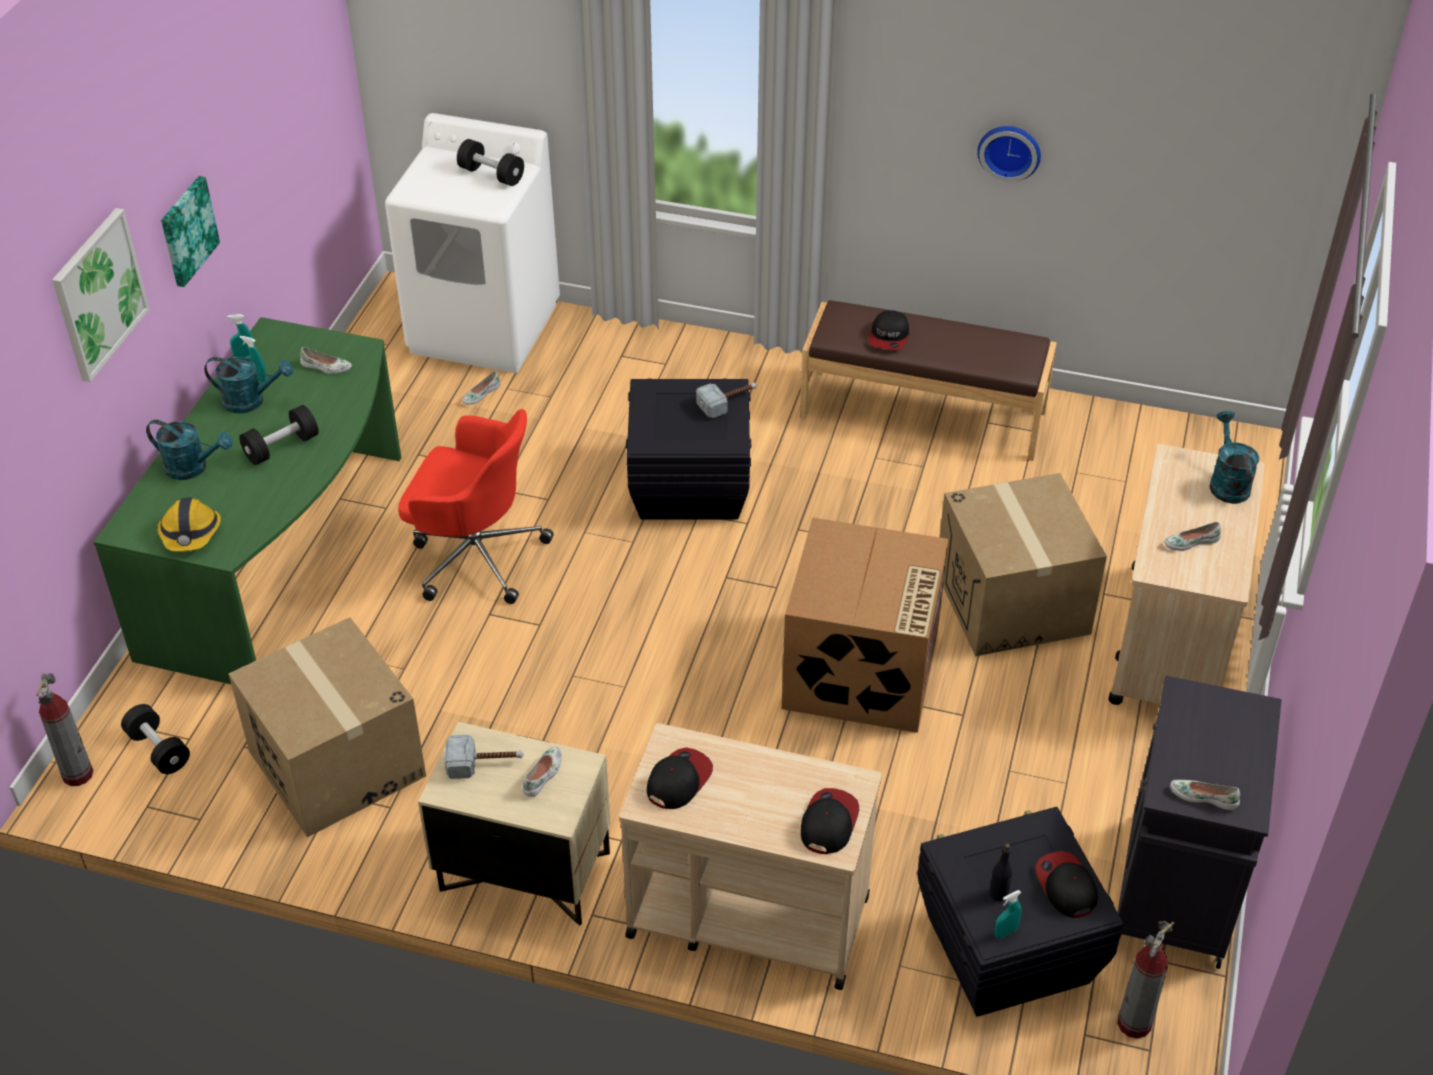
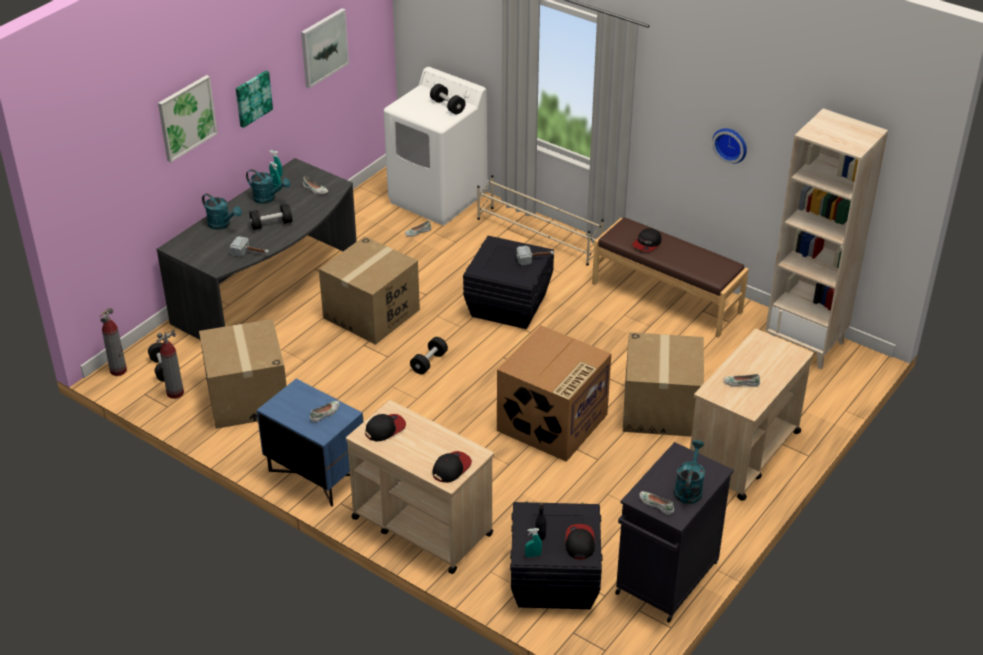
camera: 20 degrees right, 5 degrees down
(191, 533) = (205, 255): hard hat -> none
(270, 114) = (323, 47): none -> picture
(283, 556) = (270, 291): green desk -> grey desk
(475, 555) = (371, 314): red office chair -> cardboard box
(485, 763) = (299, 400): hammer -> hammer (251, 253)
(523, 873) = (315, 474): beige nightstand -> blue nightstand
(612, 617) = (429, 362): none -> black dumbbell
(677, 357) = (539, 236): none -> beige shoe rack
(1134, 1024) = (604, 635): fire extinguisher -> fire extinguisher (175, 393)
(1162, 440) = (805, 344): none -> beige bookcase
(1227, 482) = (783, 357): turquoise watering can -> turquoise watering can (689, 488)

